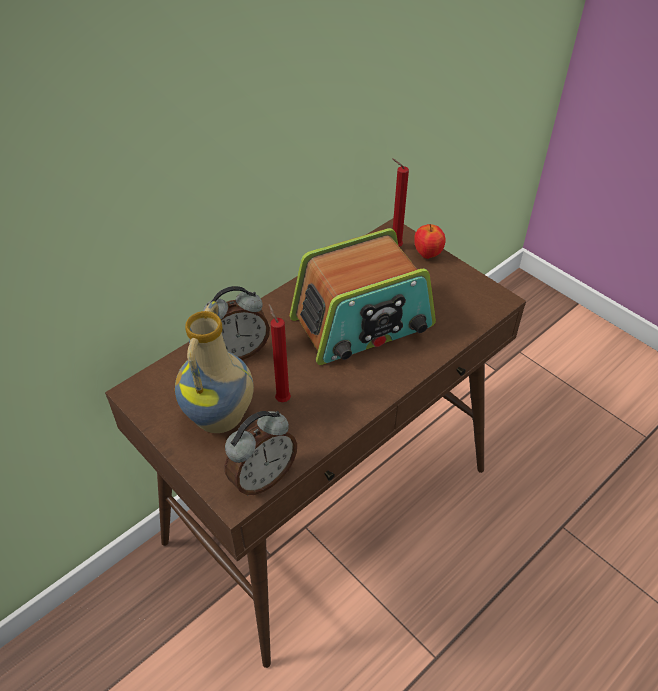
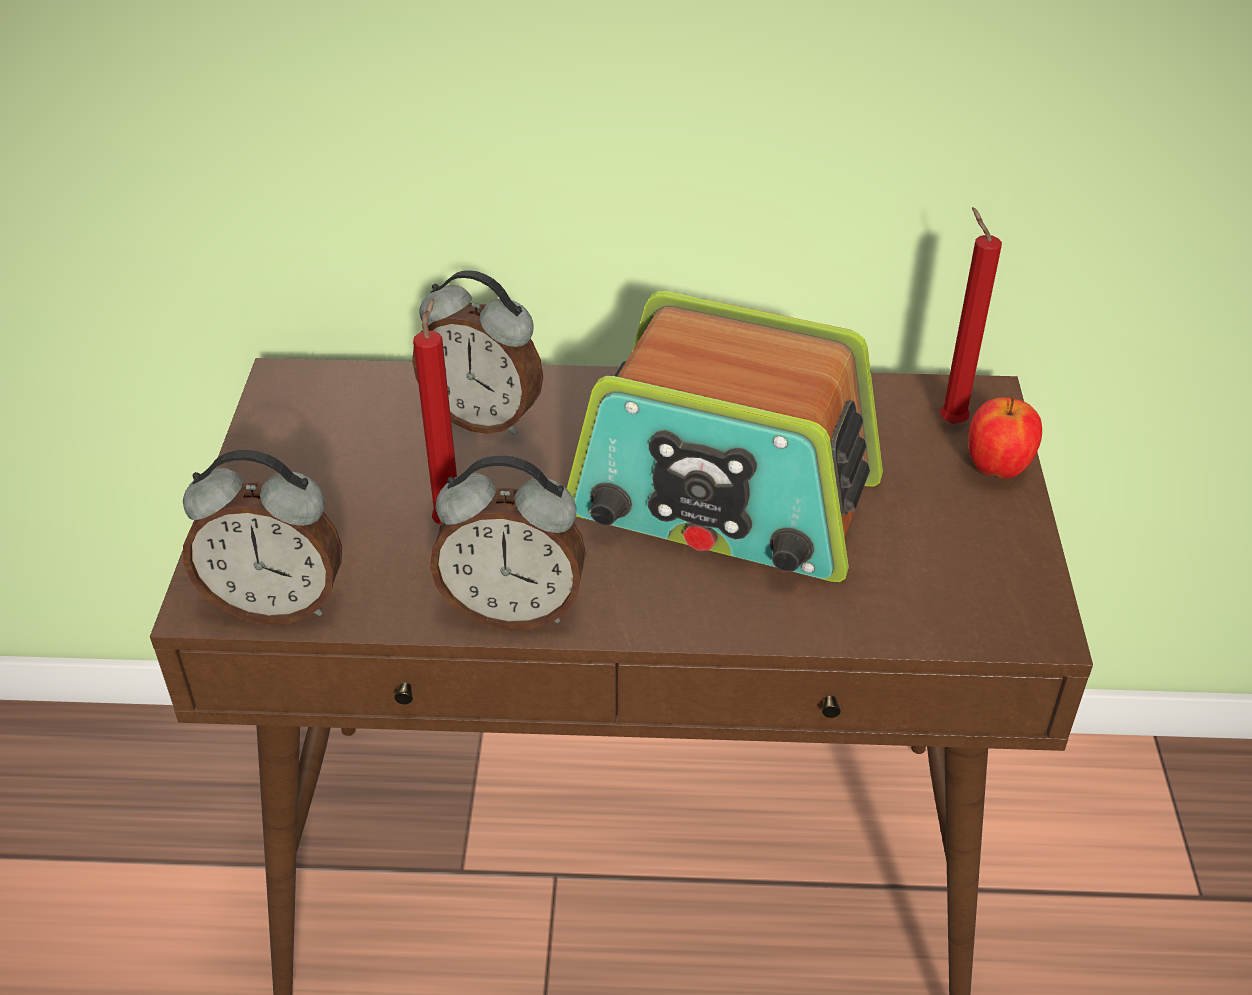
camera: 45 degrees right, 5 degrees down
(222, 418) = (337, 489): vase -> none
(347, 412) = (513, 609): none -> alarm clock

